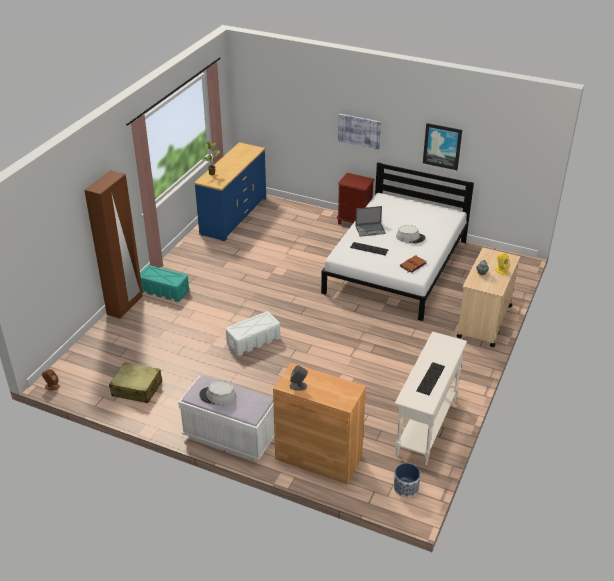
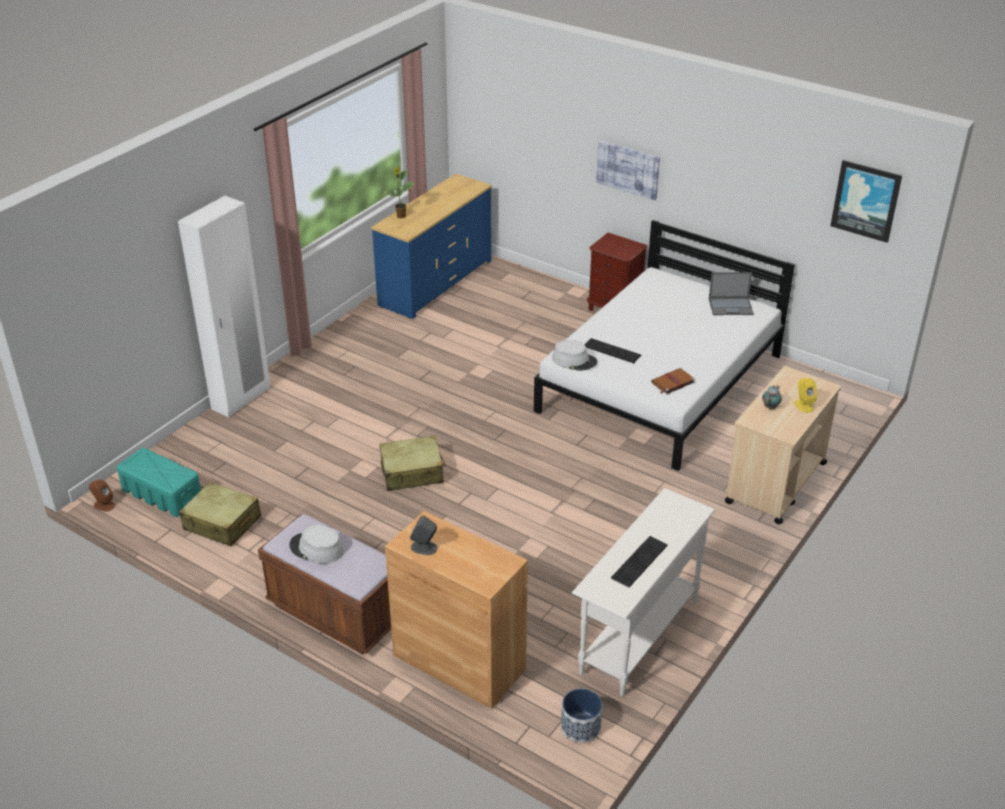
camera: 10 degrees right, 0 degrees up
(125, 305) = (241, 399): brown wardrobe -> white wardrobe
(164, 291) = (302, 383): turquoise storage box -> turquoise storage box (161, 494)
(230, 437) = (335, 613): white bench -> brown bench
(254, 341) = (412, 472): white storage box -> beige suitcase
(370, 229) = (622, 322): laptop -> laptop (731, 306)
(410, 237) = (681, 340): grey hat -> grey hat (574, 360)
(442, 146) = (749, 203): picture -> picture (866, 200)

